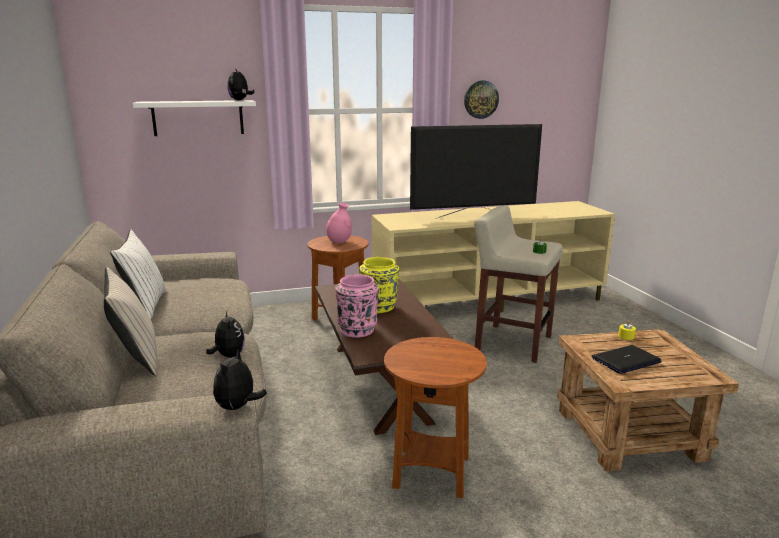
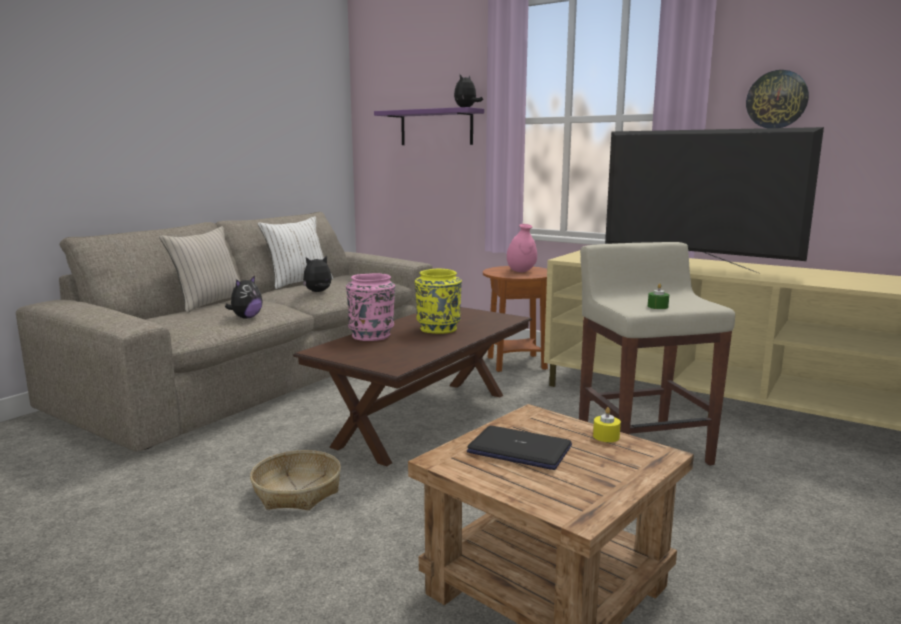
camera: 50 degrees right, 5 degrees down
(198, 118) = (436, 128): white shelf -> purple shelf
(238, 407) = (130, 327): plush toy -> plush toy (318, 292)
(432, 472) = (297, 491): brown side table -> basket

